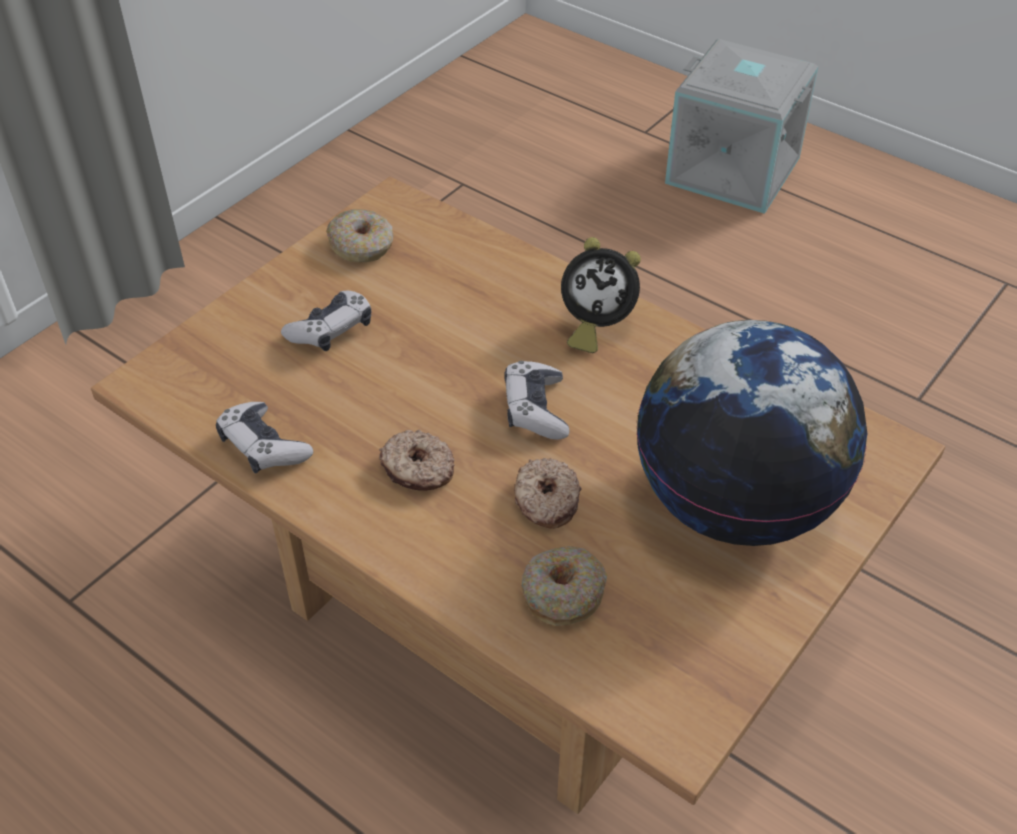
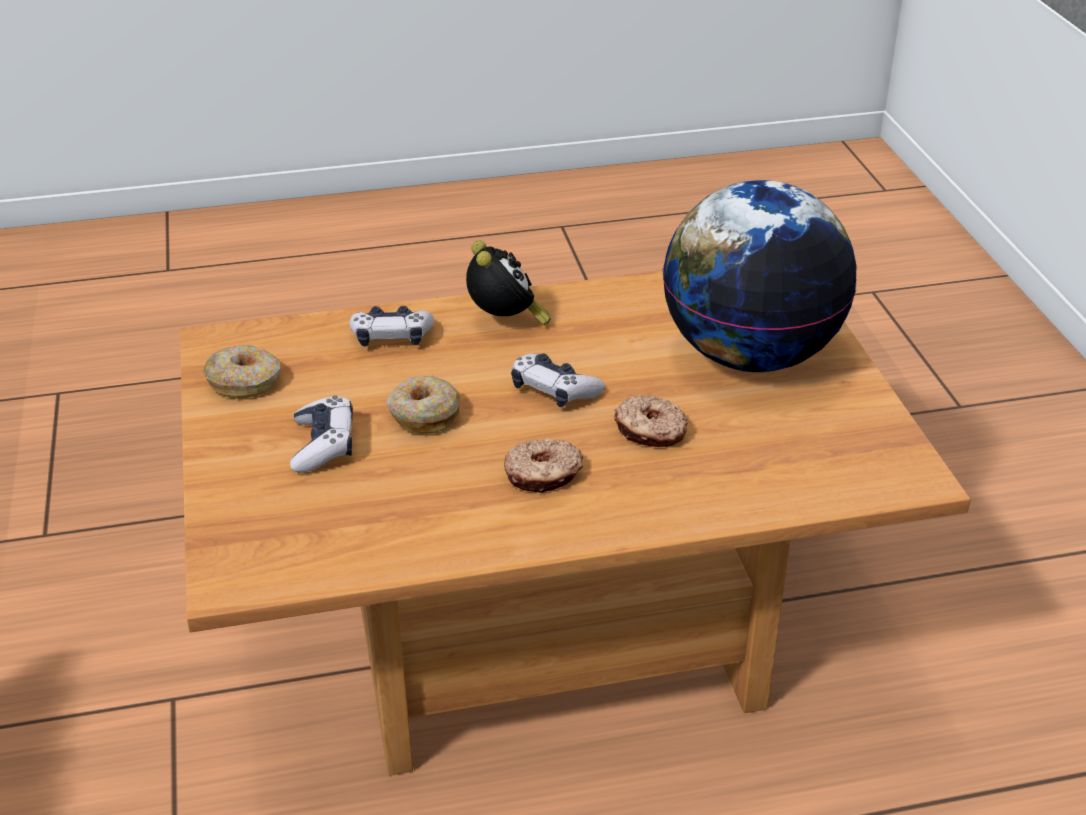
camera: 50 degrees left, 10 degrees down
(263, 447) = (410, 544): game controller -> game controller (391, 337)
(562, 593) = (745, 467): donut -> donut (423, 415)
(594, 326) = (506, 322): alarm clock -> alarm clock turned 60 degrees counterclockwise
(734, 169) = (279, 257): grey storage box -> none

